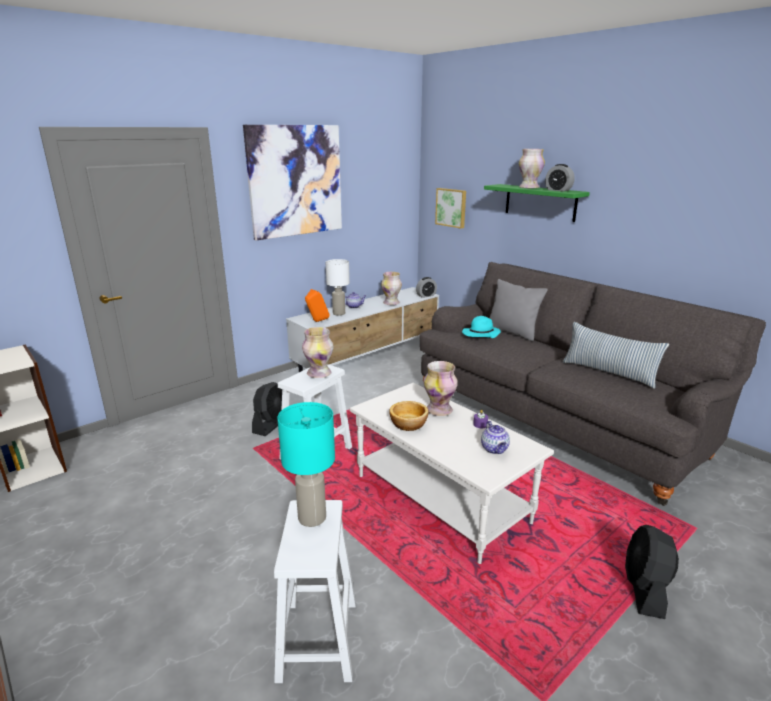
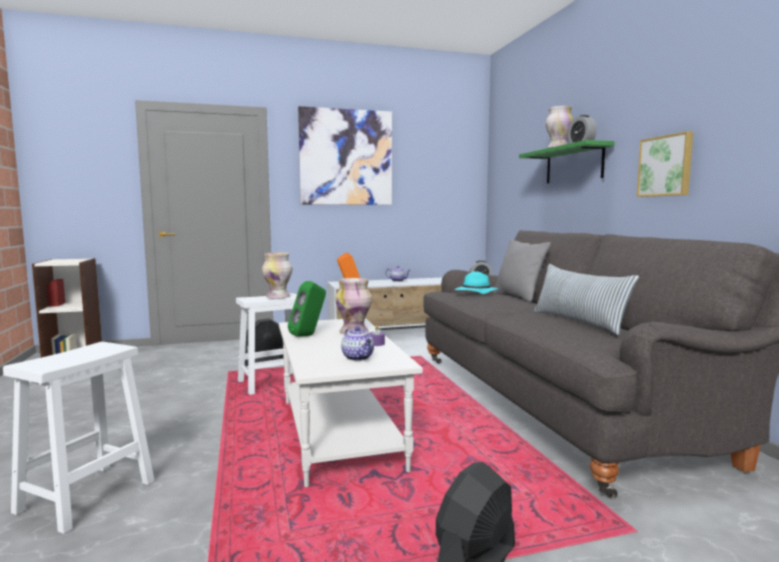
camera: 25 degrees right, 15 degrees down
(313, 518) = (93, 350): turquoise table lamp -> none
(338, 313) = (376, 282): white table lamp -> none
(391, 303) = (437, 281): vase -> none
(409, 424) = (308, 335): bowl -> green speaker
(451, 207) = (508, 189): picture -> picture (666, 166)
(495, 449) = (358, 358): teapot -> teapot turned 45 degrees counterclockwise

